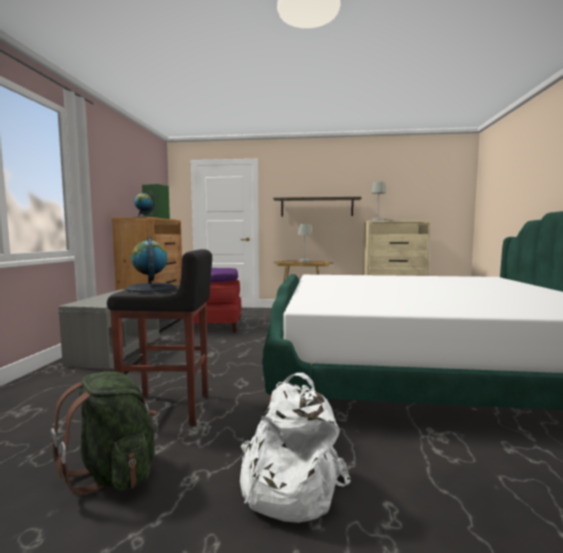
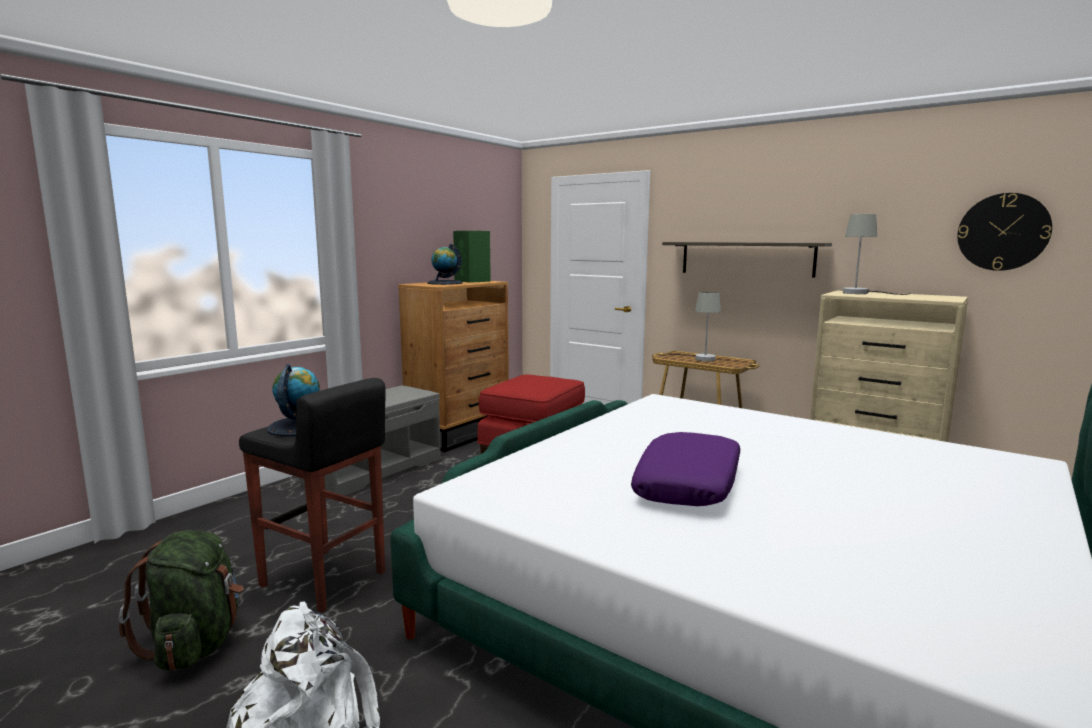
camera: 30 degrees right, 5 degrees up
(223, 281) = (545, 384): purple pillow -> purple pillow (689, 484)
(431, 192) = (1003, 232): none -> wall clock

